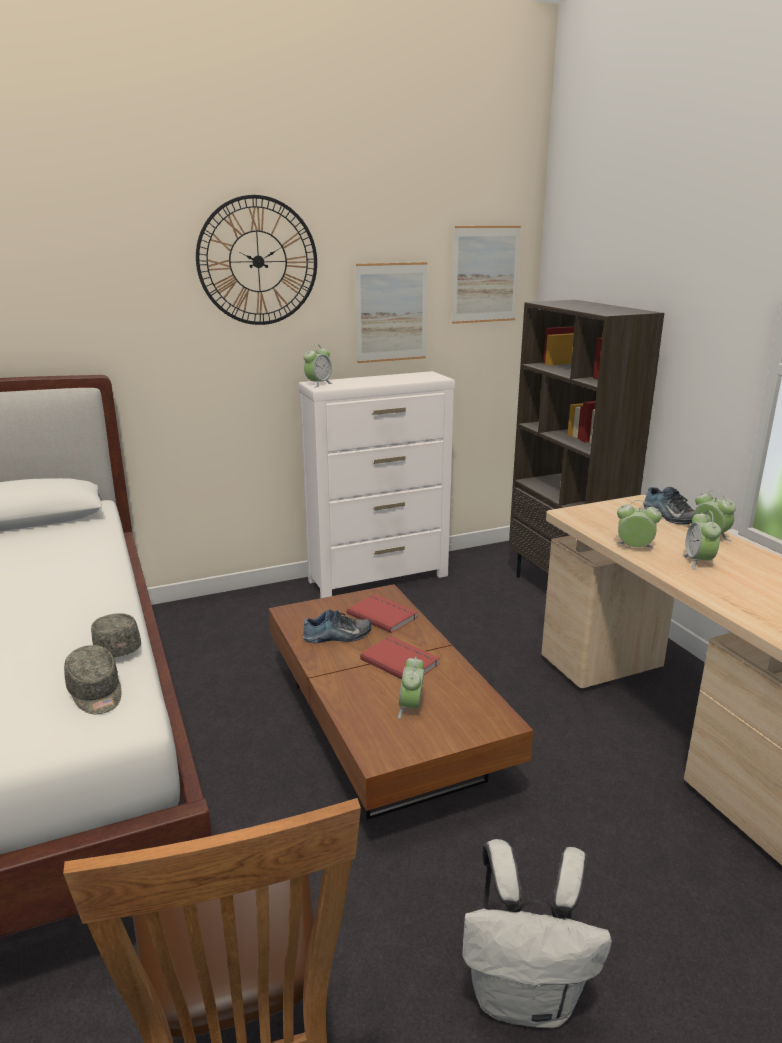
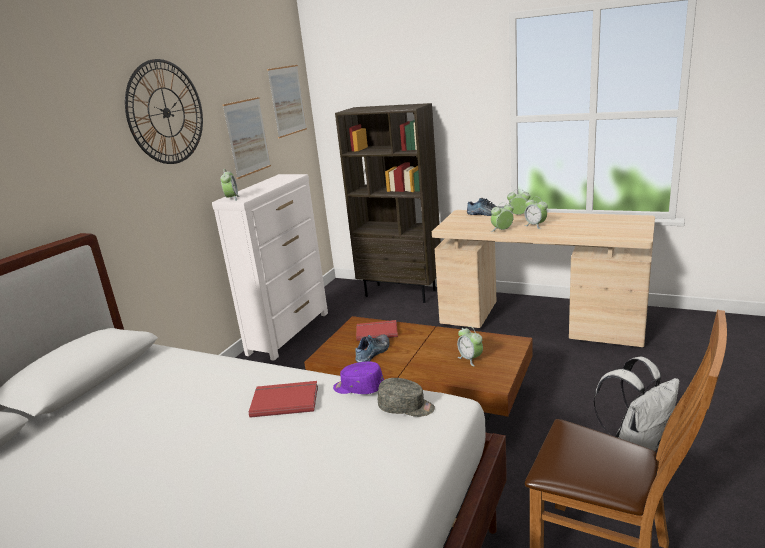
camera: 40 degrees left, 0 degrees up
(116, 646) = (358, 388): grey cap -> purple cap
(401, 661) = (427, 345): red book -> red book (284, 400)

